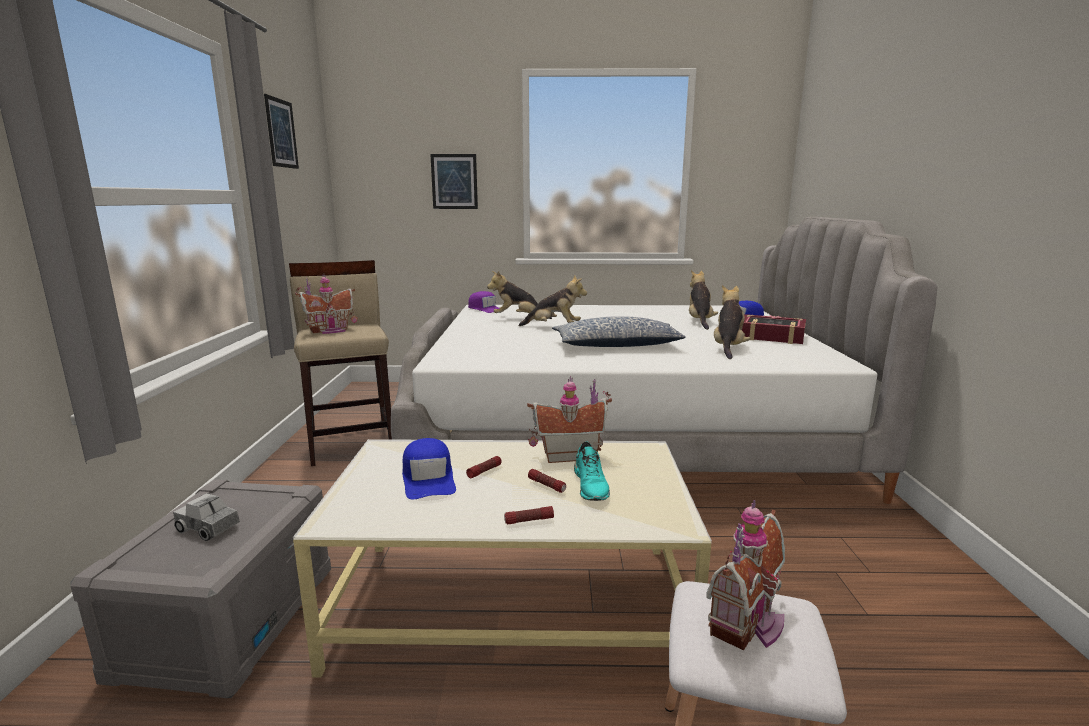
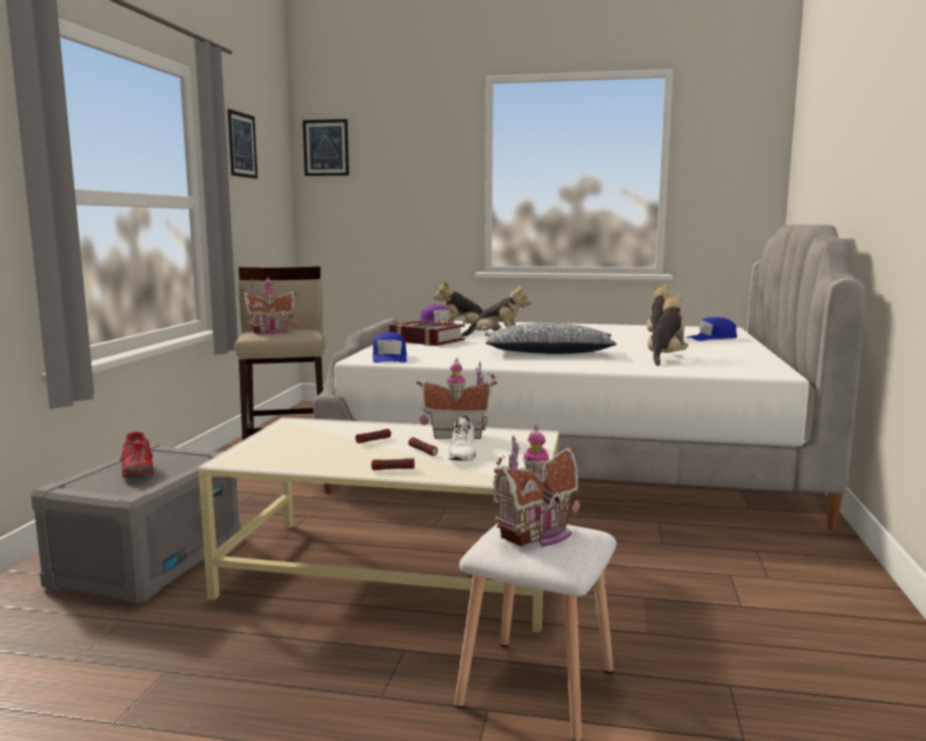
camera: 10 degrees right, 5 degrees down
(208, 528) = (137, 472): toy truck -> red shoe
(428, 478) = (322, 442): blue cap -> blue cap (390, 358)
(454, 181) = (414, 191): picture -> picture (326, 147)
(591, 486) = (463, 454): turquoise shoe -> white shoe
(771, 336) = (726, 351): book -> book (426, 340)

